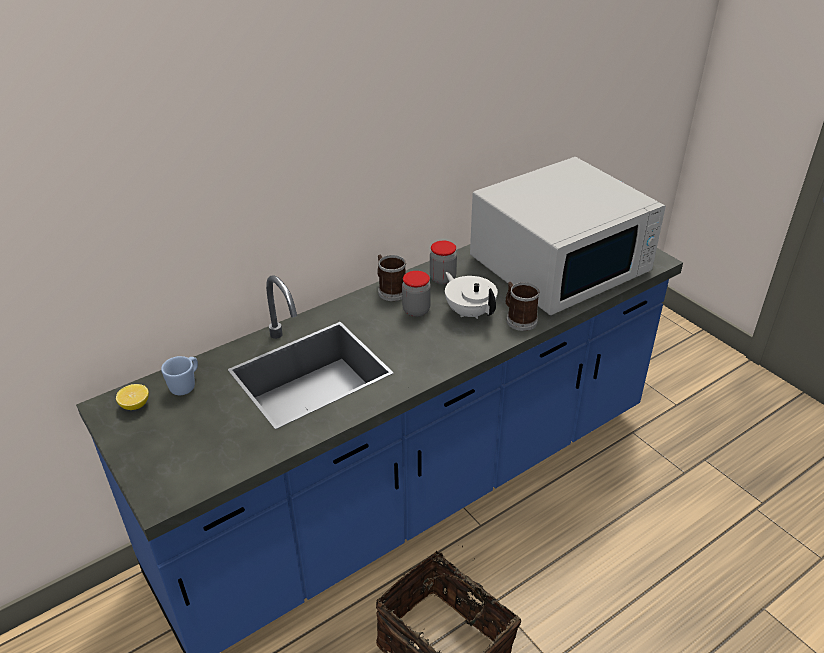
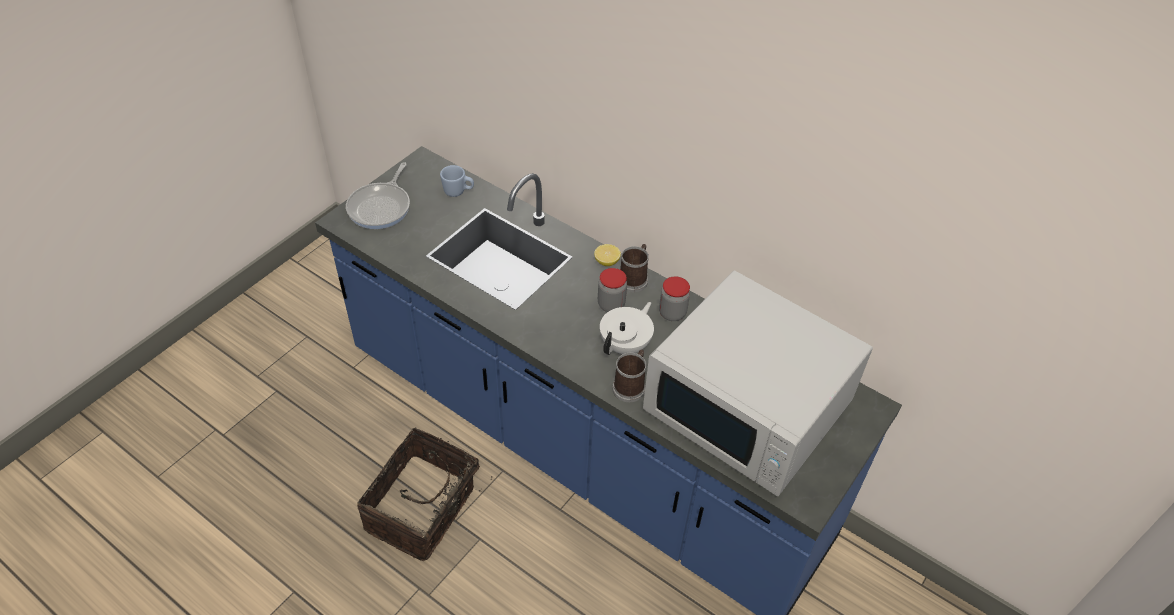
camera: 70 degrees right, 10 degrees up
(135, 405) = (428, 174): lemon -> lemon (607, 262)
(163, 457) = (381, 207): none -> frying pan

